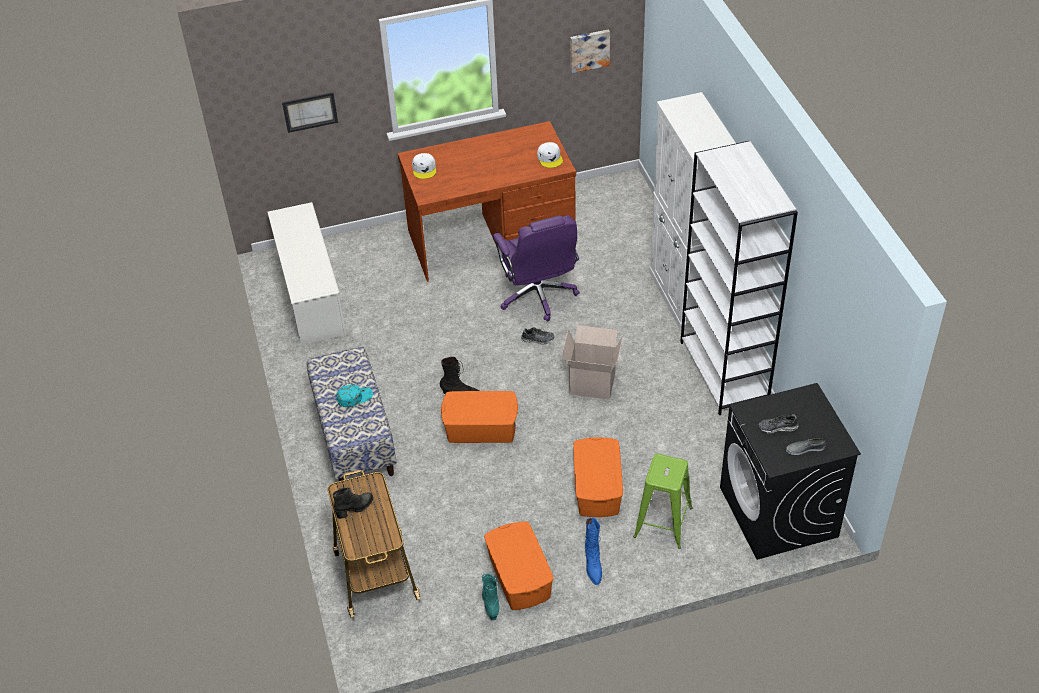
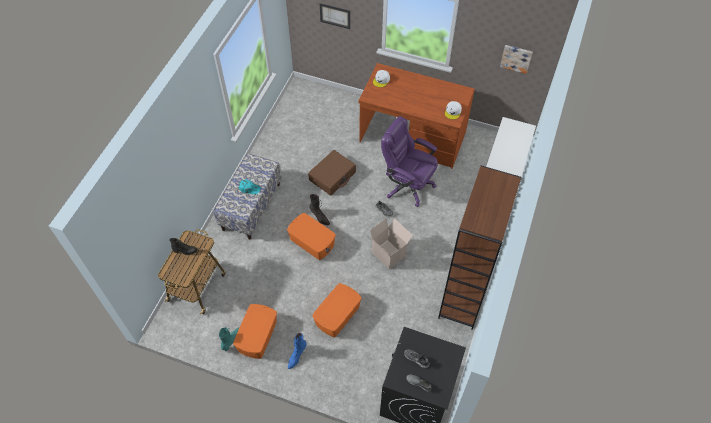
camera: 35 degrees right, 10 degrees up
(311, 296) = (298, 116): white shoe rack -> none
(431, 339) = (332, 176): none -> brown suitcase
(538, 295) = (407, 185): purple office chair -> purple office chair turned 105 degrees clockwise
(663, 522) = (352, 358): green stool -> none
(724, 372) = (464, 295): white bookcase -> brown bookcase

